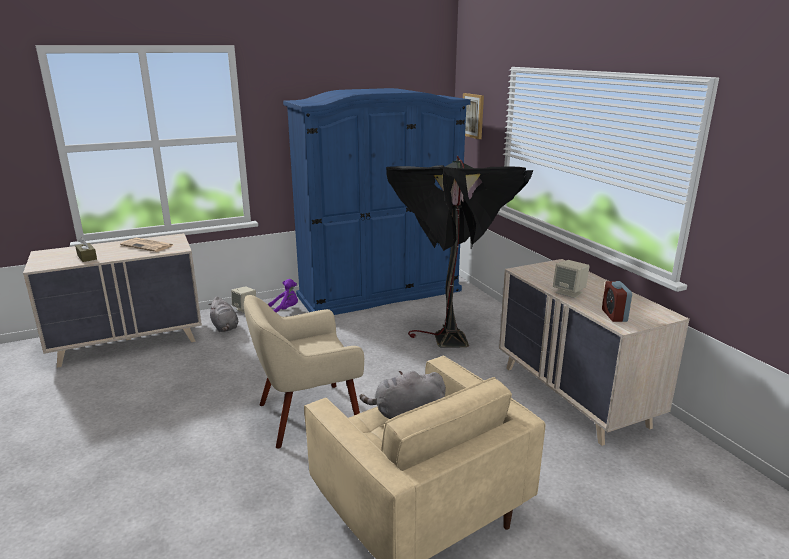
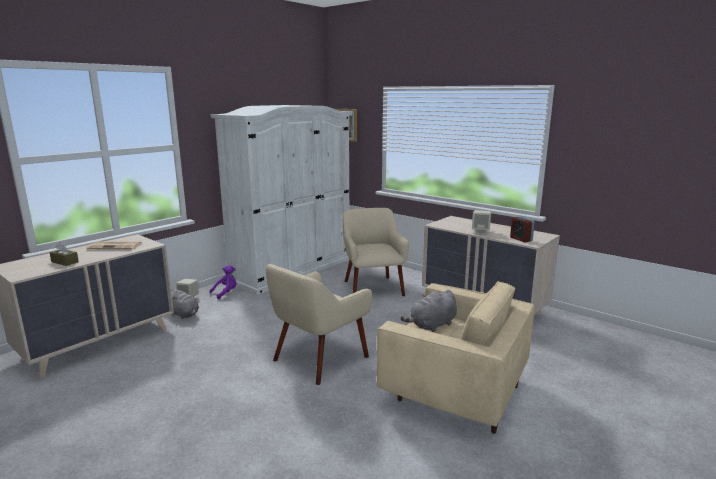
camera: 25 degrees left, 5 degrees down
(379, 293) = (292, 269): blue wardrobe -> white wardrobe
(450, 336) = (372, 287): black floor lamp -> beige armchair

